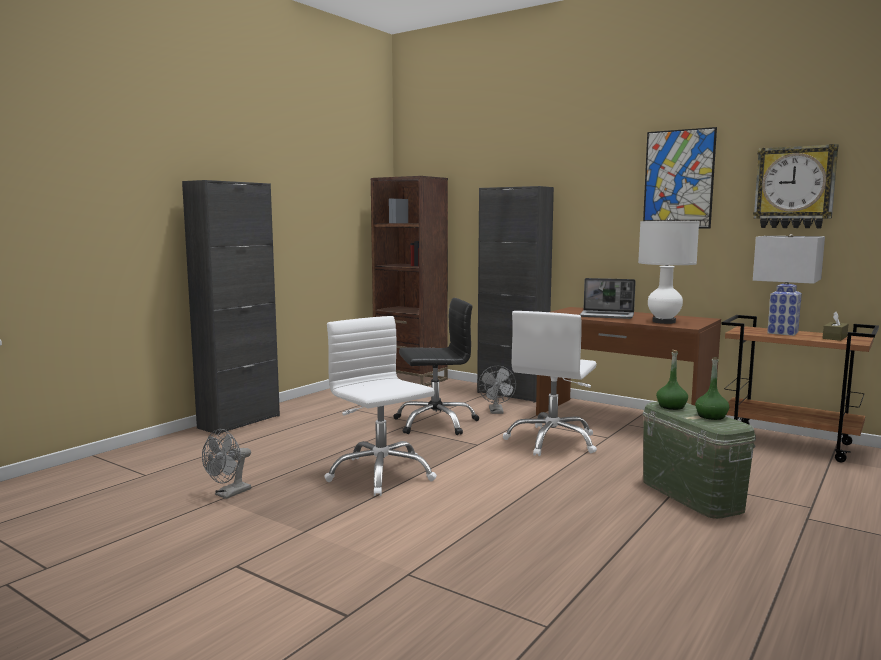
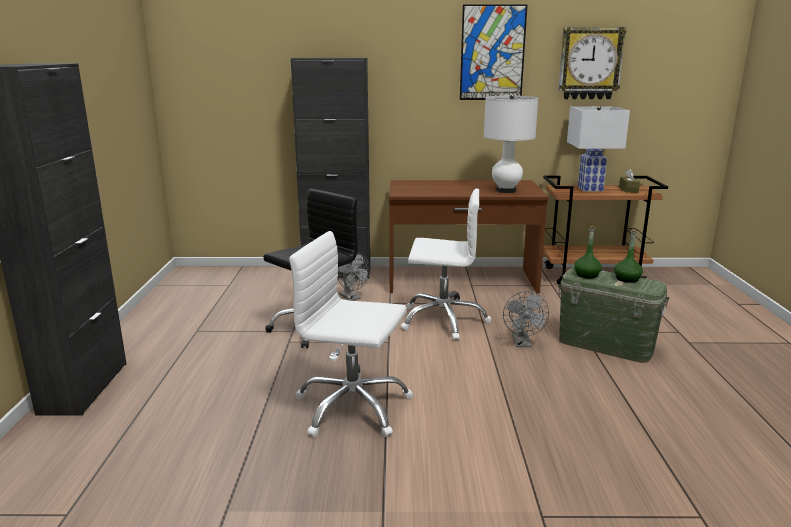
camera: 35 degrees left, 10 degrees up
(229, 494) = (227, 498): grey fan -> grey fan (523, 344)
(410, 379) = (210, 276): brown bookcase -> none
(552, 441) = (443, 320): white office chair -> white office chair turned 75 degrees counterclockwise
(607, 316) = (449, 189): laptop -> none

